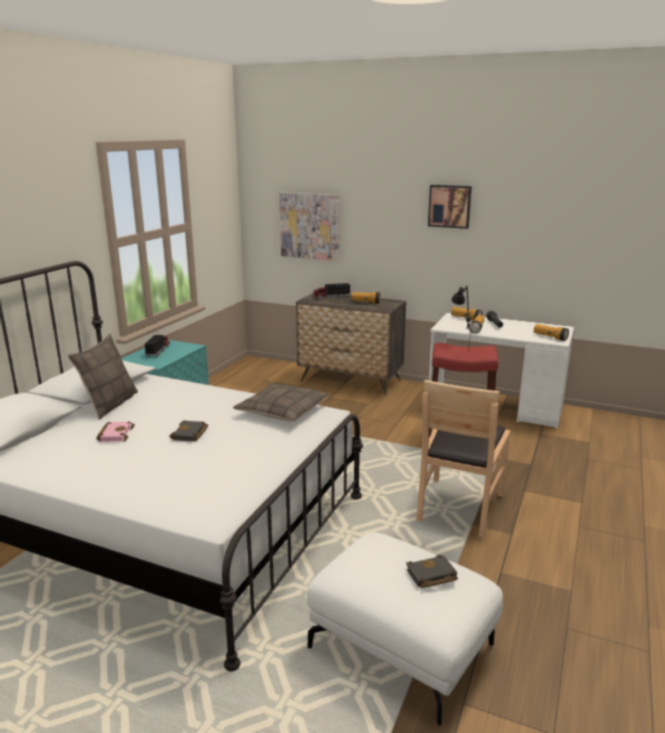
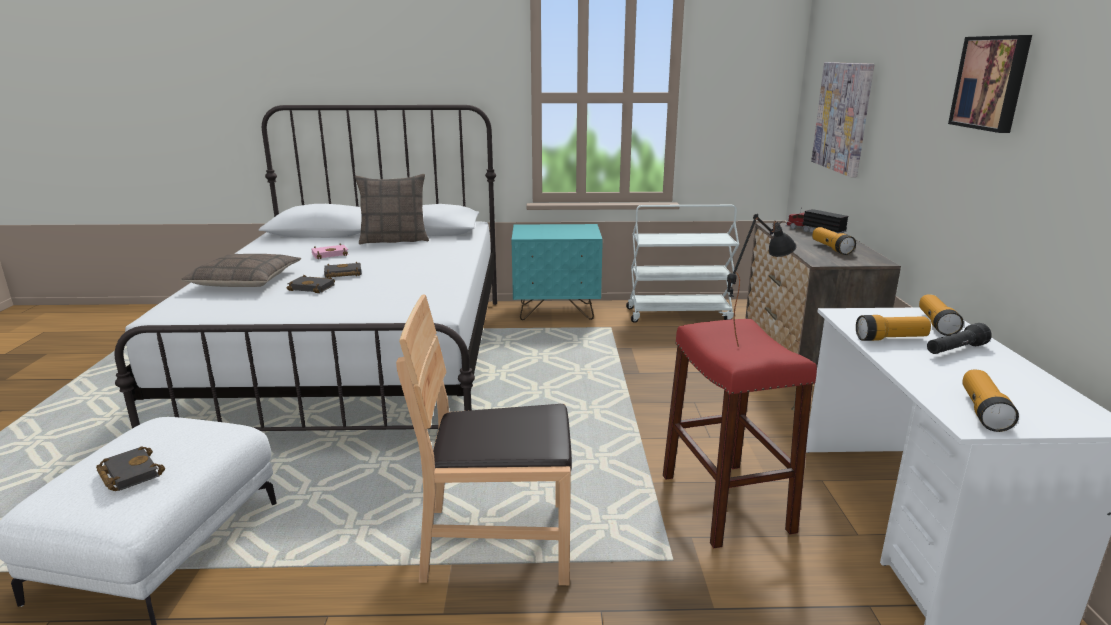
camera: 65 degrees right, 0 degrees up
(158, 351) = (560, 229): toy truck -> none
(214, 448) = (313, 287): none -> black book
(233, 385) = (679, 314): none -> white cart
(281, 411) = (425, 293): pillow -> pillow (246, 280)

